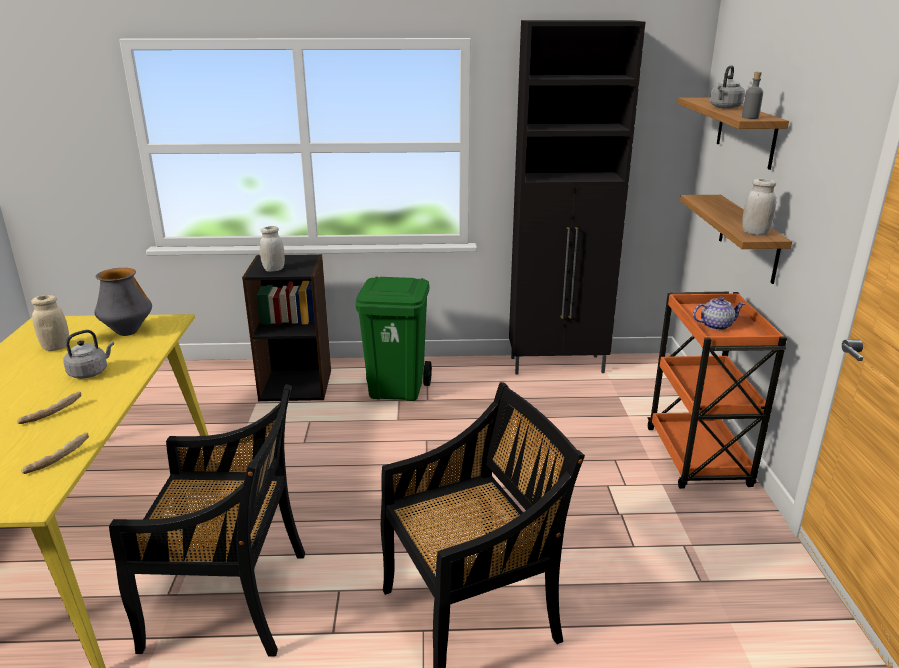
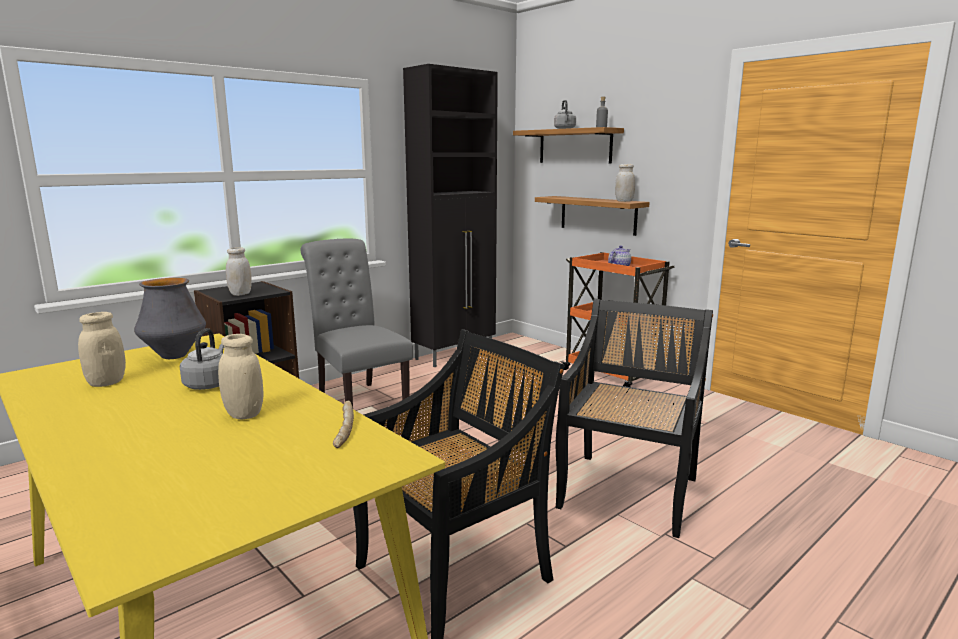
camera: 40 degrees left, 10 degrees down
(51, 413) = (244, 414): bread -> beige jar
(397, 390) = (358, 400): green trash can -> grey chair

